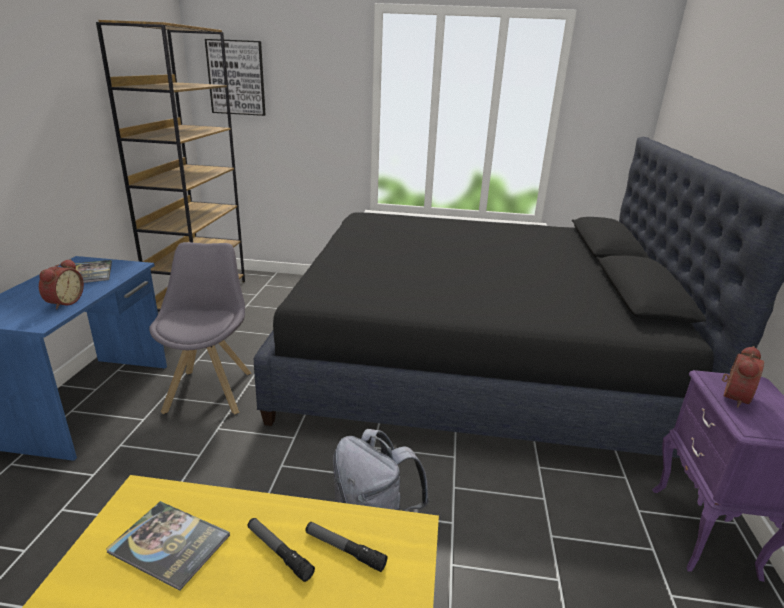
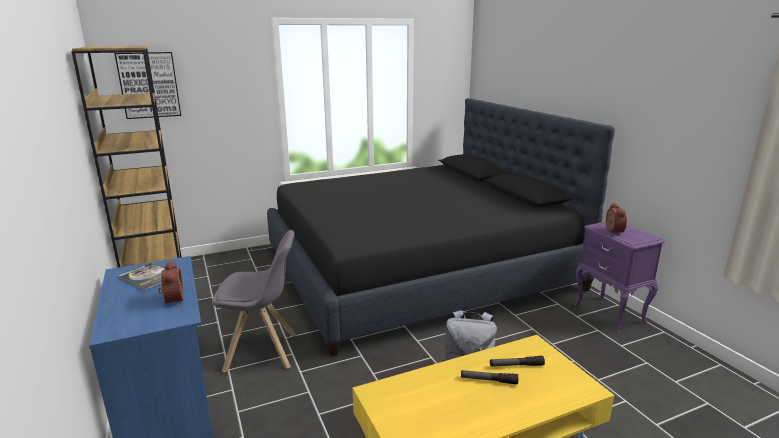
camera: 30 degrees left, 5 degrees down
(169, 544) = (429, 403): book -> none
(210, 391) = (262, 352): grey chair -> grey chair turned 120 degrees clockwise

